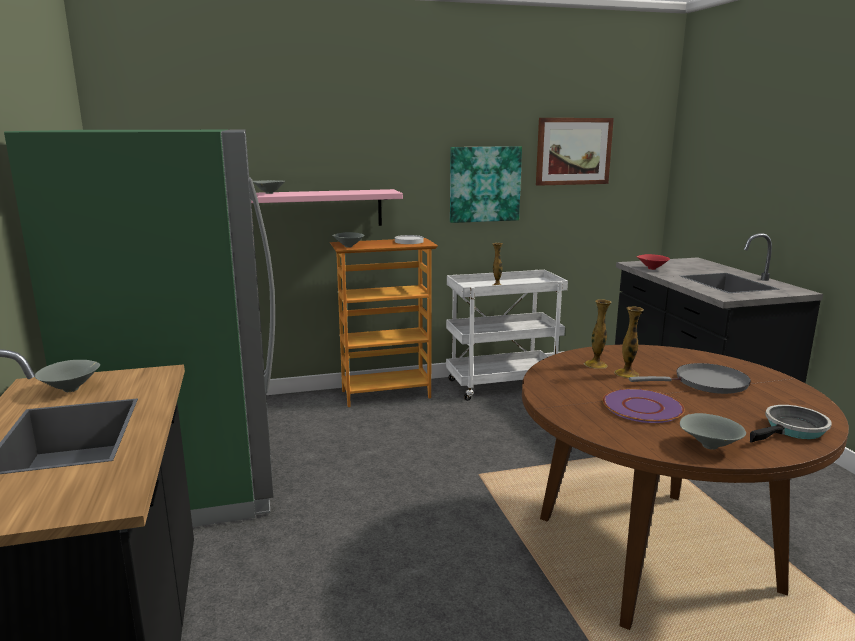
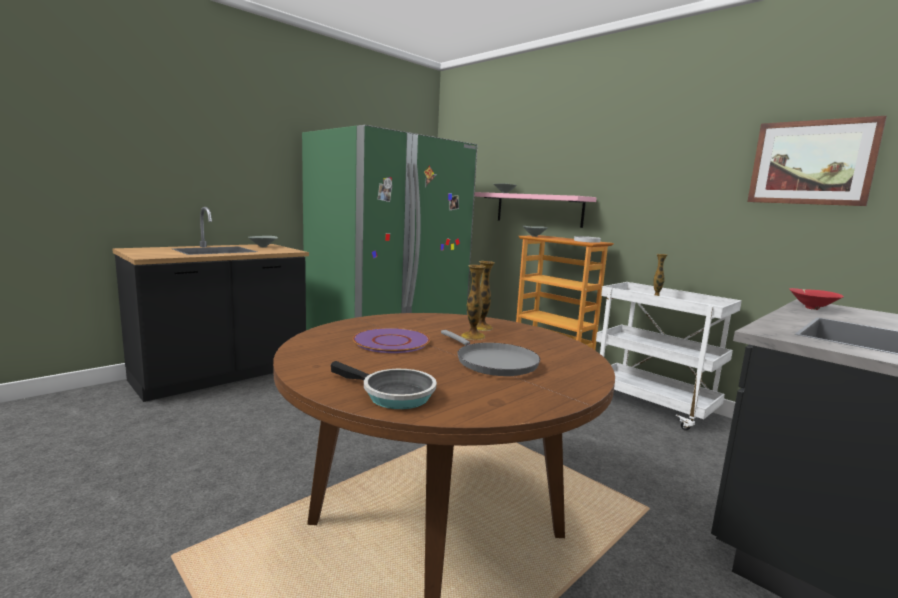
camera: 60 degrees right, 5 degrees down
(484, 184) = (684, 197): picture -> none
(708, 446) = (318, 361): grey bowl -> none

